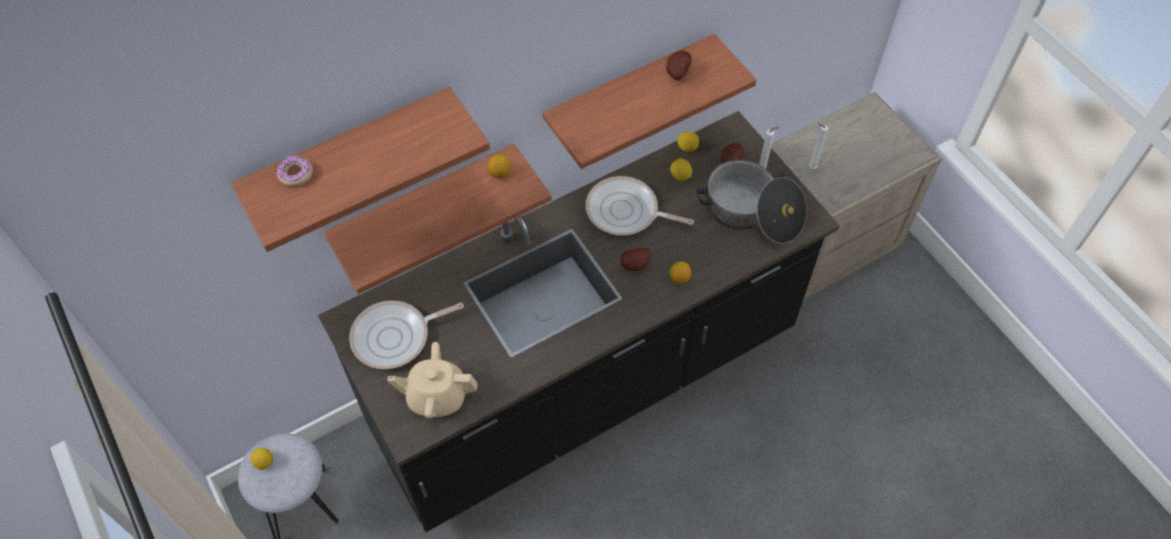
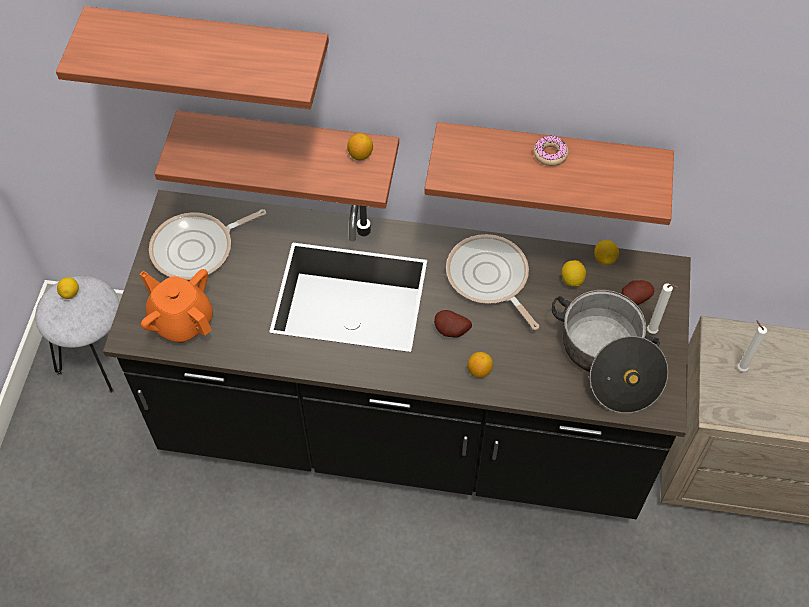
camera: 40 degrees right, 0 degrees up
(295, 174) = (135, 30): donut -> donut (550, 154)
(395, 337) = (197, 249): frying pan -> frying pan turned 45 degrees counterclockwise
(437, 396) = (182, 320): beige teapot -> orange teapot
(676, 72) = (596, 163): potato -> none

